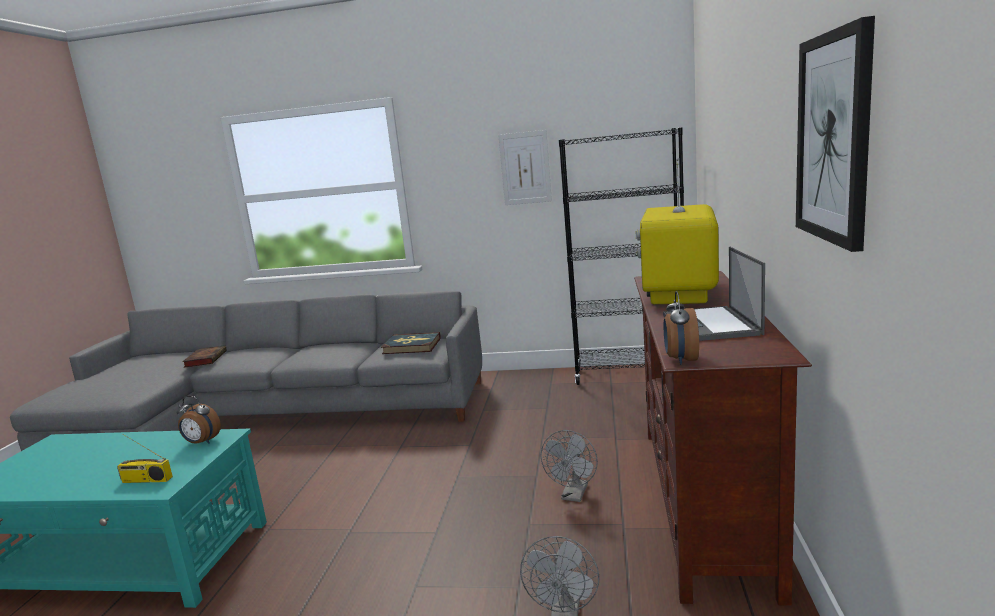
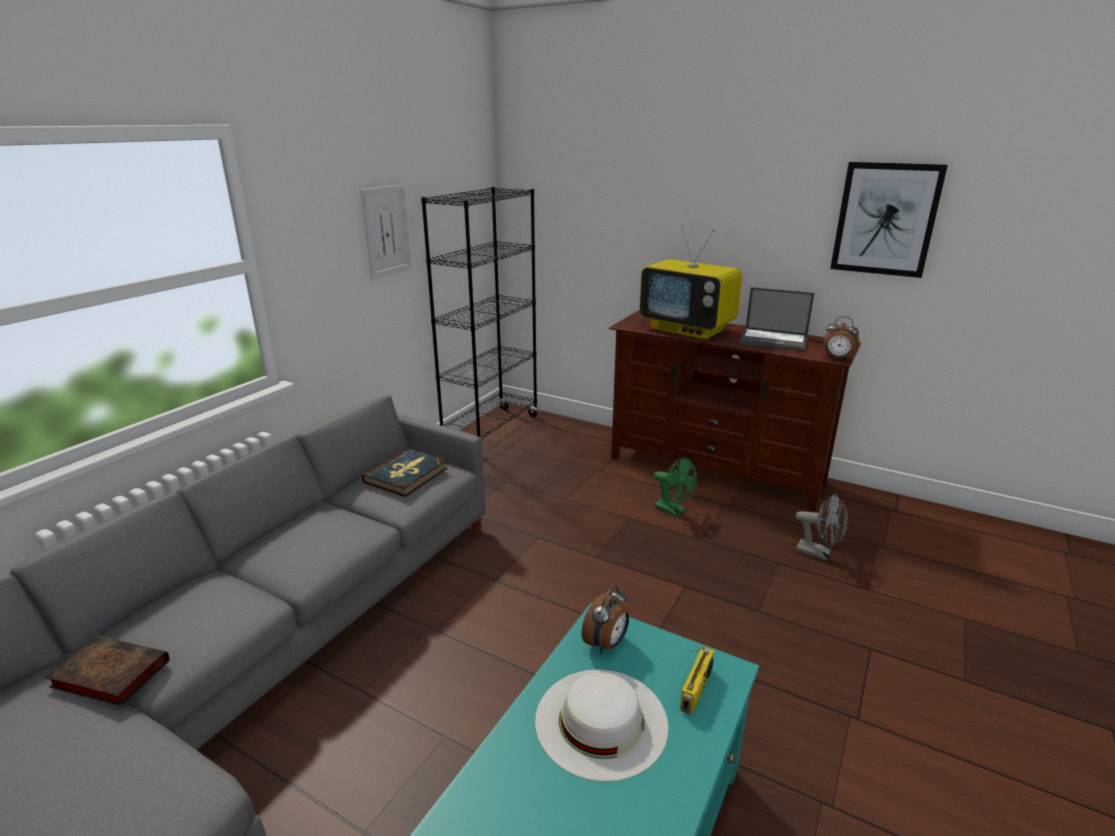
camera: 70 degrees left, 10 degrees up
(127, 457) = (601, 721): none -> white hat
(574, 495) = (673, 511): grey fan -> green fan

